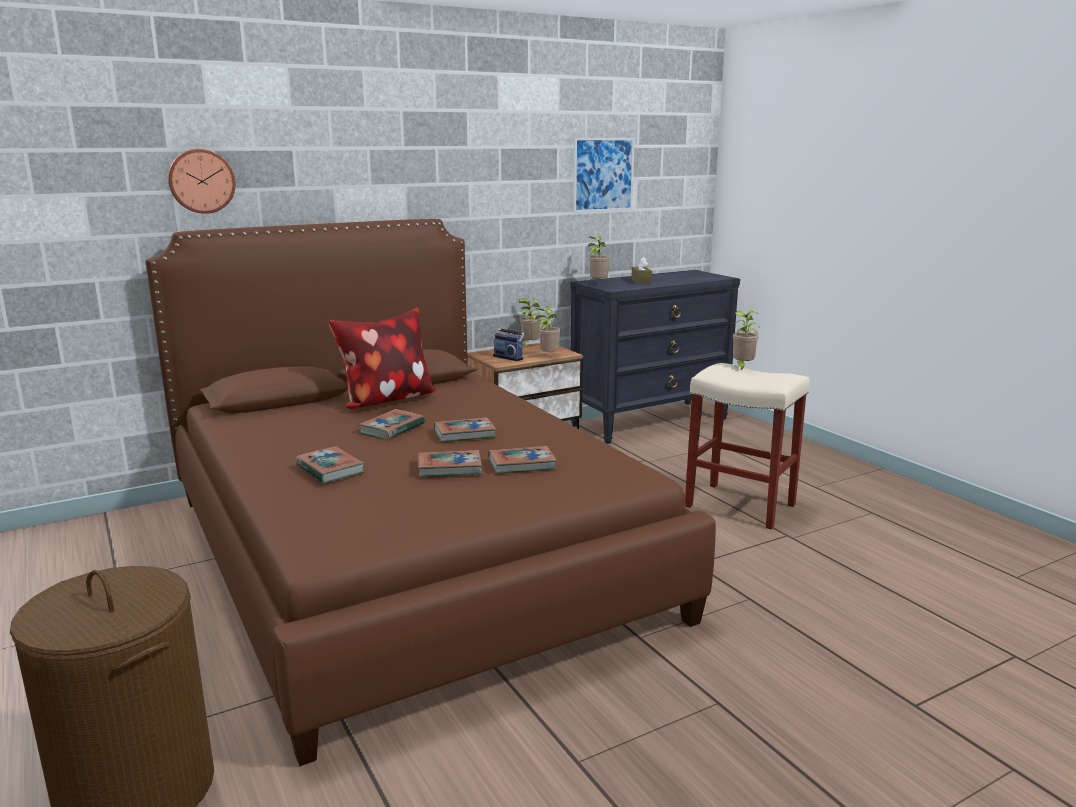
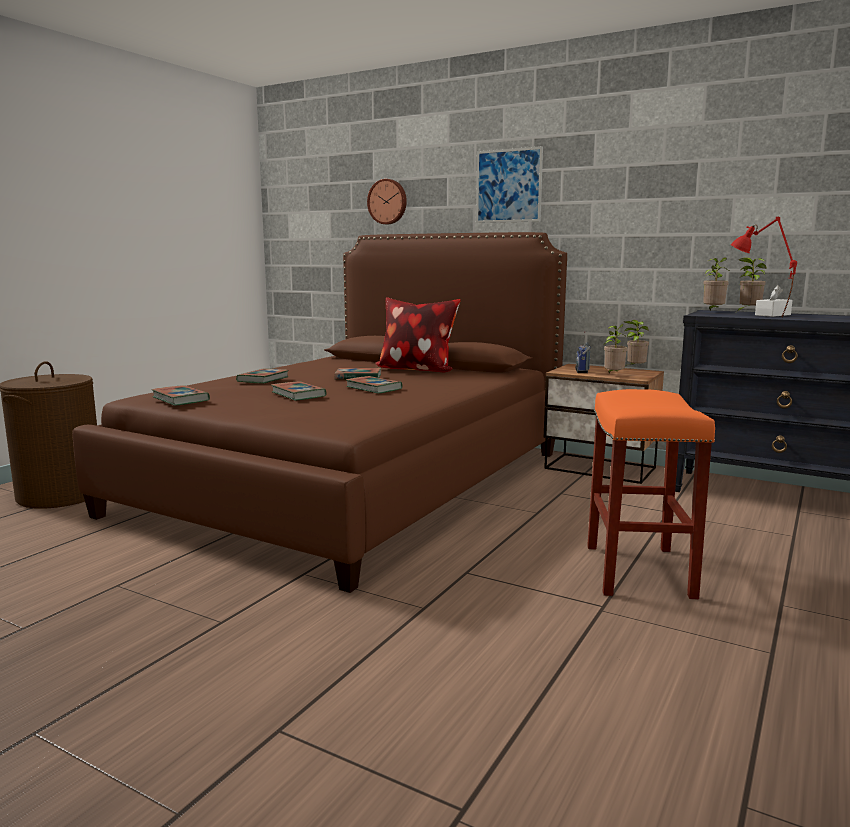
camera: 60 degrees right, 5 degrees down
(522, 464) = (330, 405): book -> book (180, 399)
(603, 174) = (760, 190): picture -> picture (508, 186)
(641, 281) = (772, 315): brown tissue box -> white tissue box
(650, 285) = (756, 317): none -> red table lamp
(738, 505) = (637, 570): beige stool -> orange stool
(742, 367) = (668, 396): potted plant -> potted plant (747, 312)

